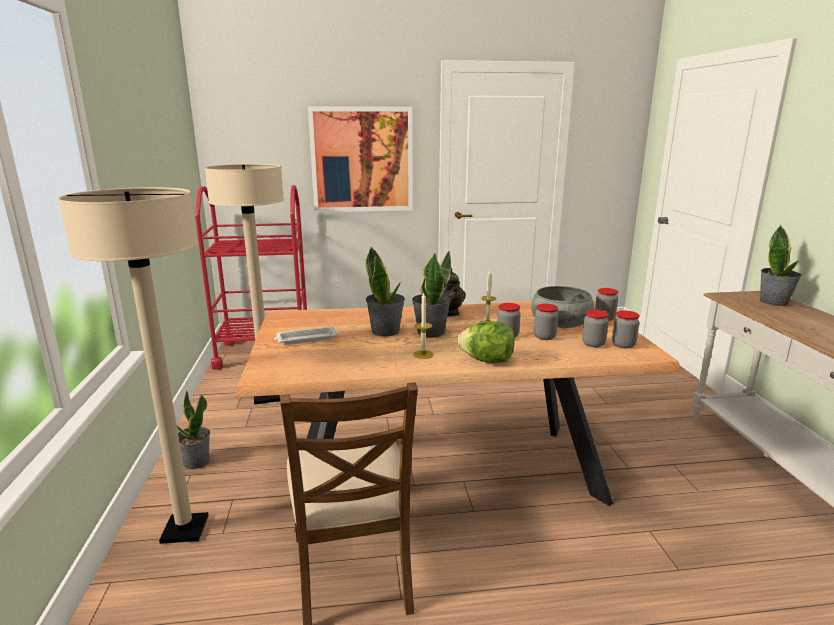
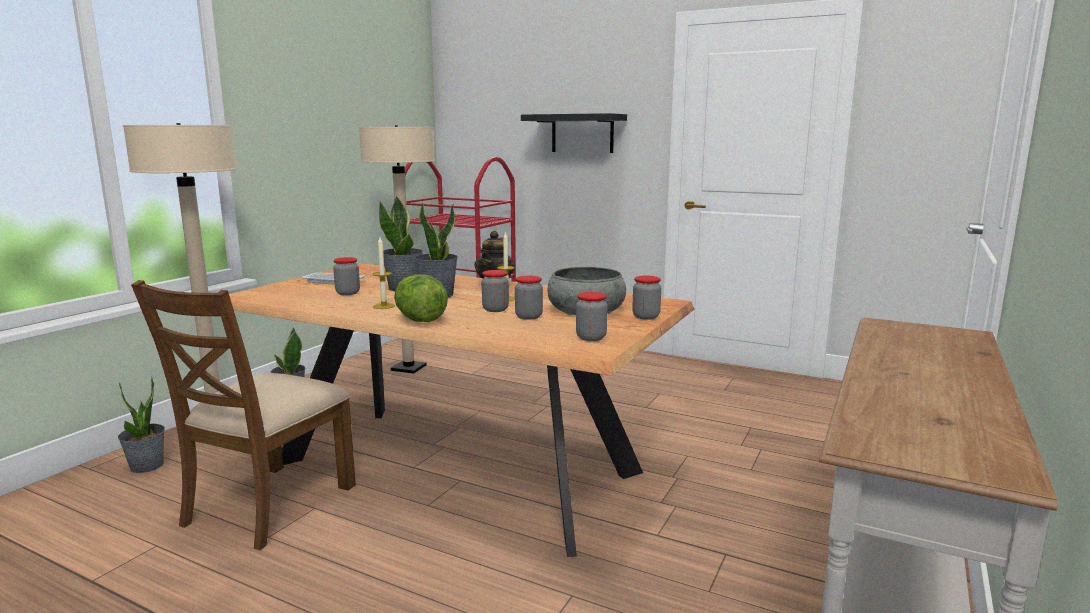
camera: 35 degrees right, 5 degrees down
(362, 160) = (582, 133): picture -> black shelf
(593, 344) = (560, 330): jar -> jar (347, 293)
(774, 302) = (945, 341): potted plant -> potted plant (147, 466)

